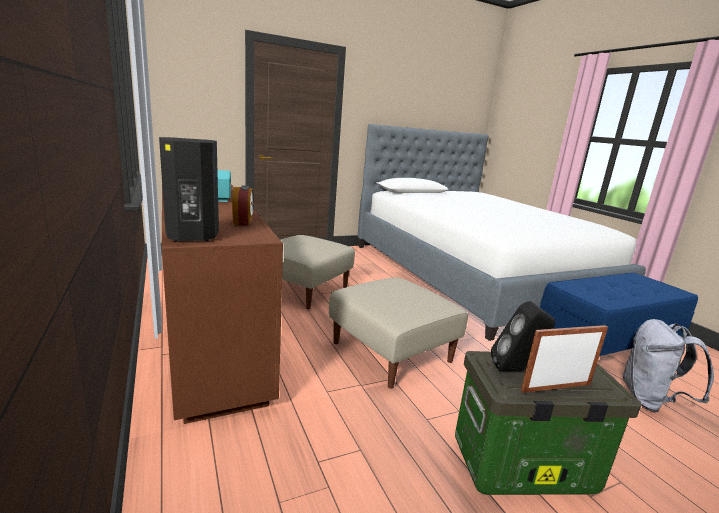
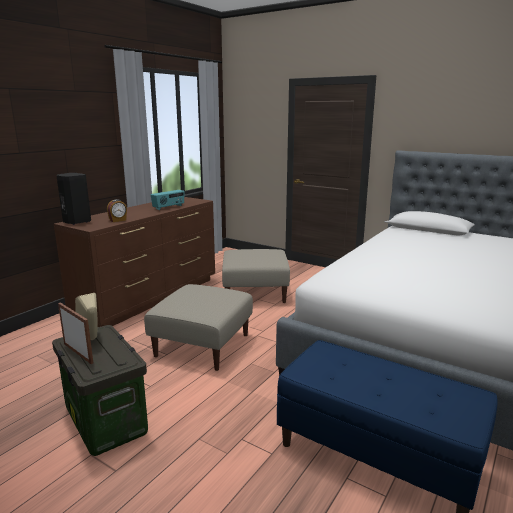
camera: 60 degrees right, 0 degrees up
(516, 370) = (92, 339): black speaker -> beige speaker
(650, 401) = (272, 495): grey backpack -> none

